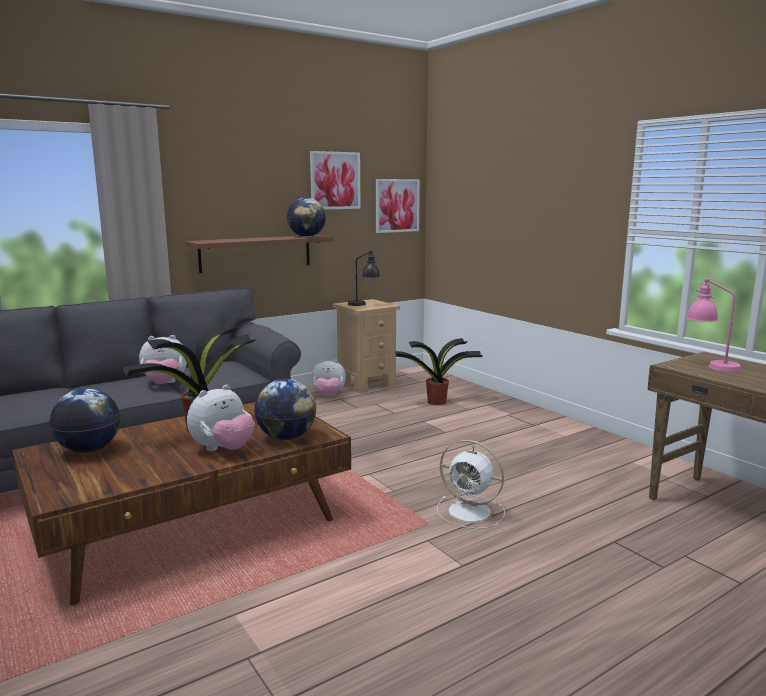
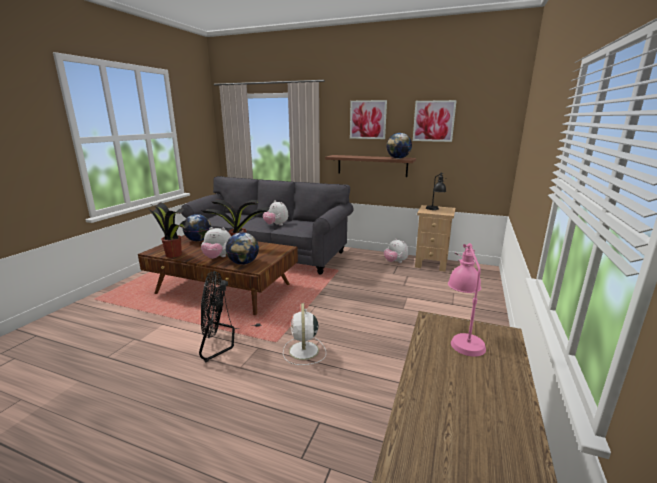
camera: 55 degrees right, 5 degrees up
(365, 561) = (223, 338): none -> black fan
(397, 205) = (488, 140): picture -> picture (368, 119)
(438, 402) = (445, 291): potted plant -> potted plant (174, 255)

